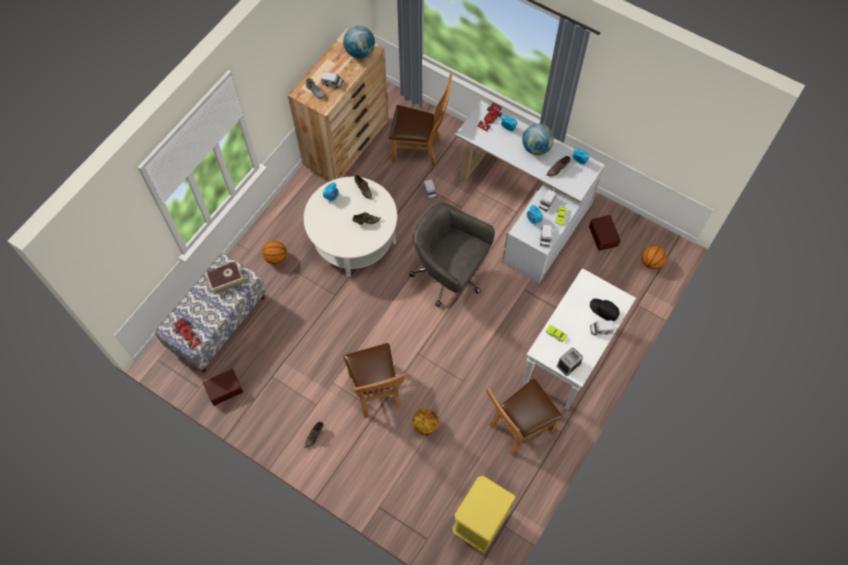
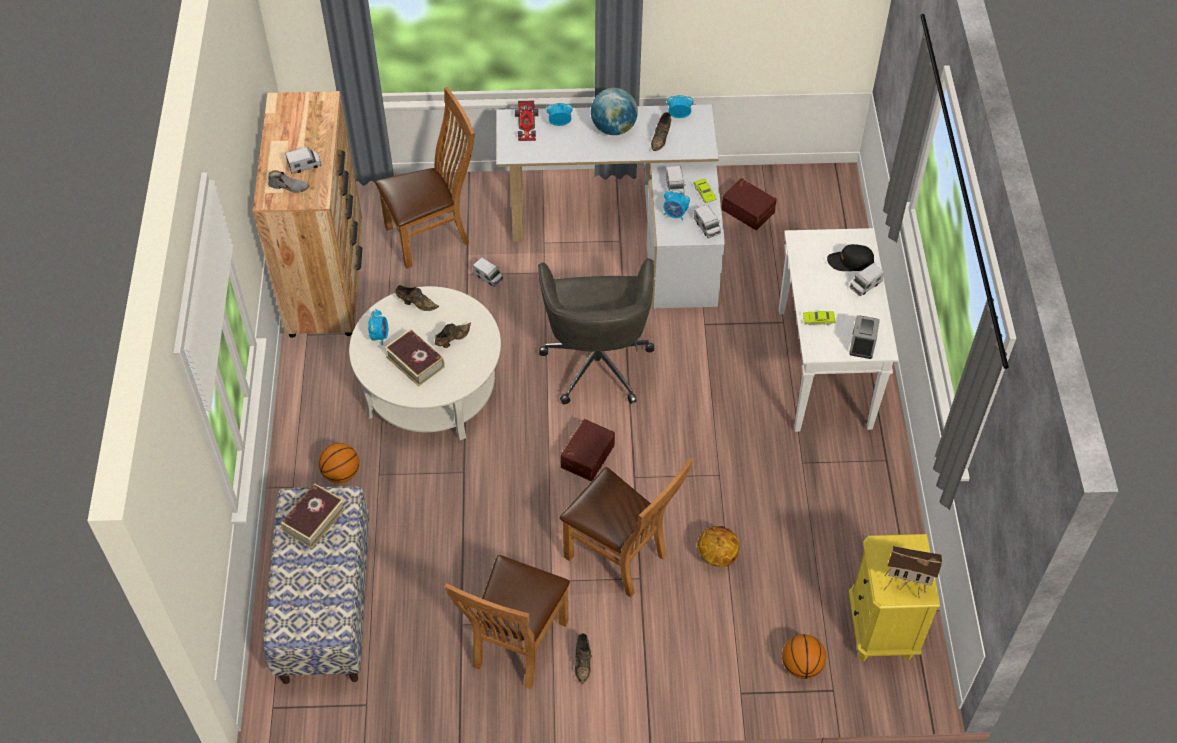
camera: 35 degrees left, 10 degrees down
(188, 335) = (318, 622): toy car -> none
(224, 388) = (403, 683): brown storage box -> brown storage box (586, 455)
(338, 222) = (415, 362): none -> book
(360, 52) = (311, 112): globe -> none
(449, 275) = (597, 361): grey office chair -> grey office chair turned 90 degrees counterclockwise
(479, 517) = (906, 584): none -> toy house
(517, 428) = (832, 488): brown chair -> brown chair (516, 648)
(651, 263) = (828, 210): basketball -> basketball (801, 666)

